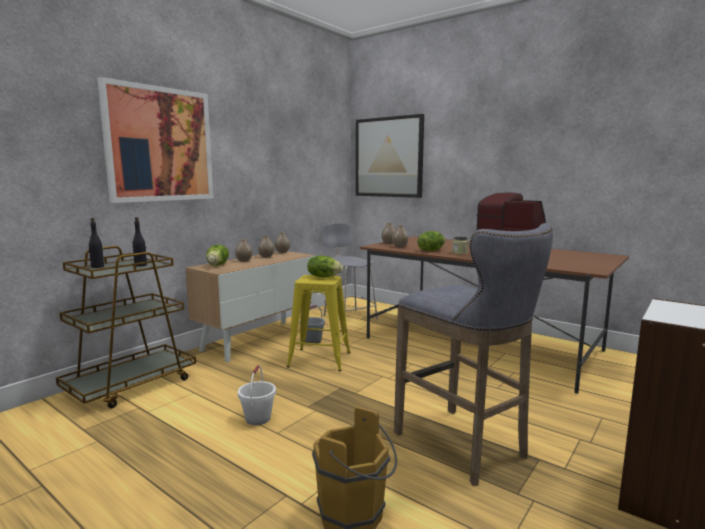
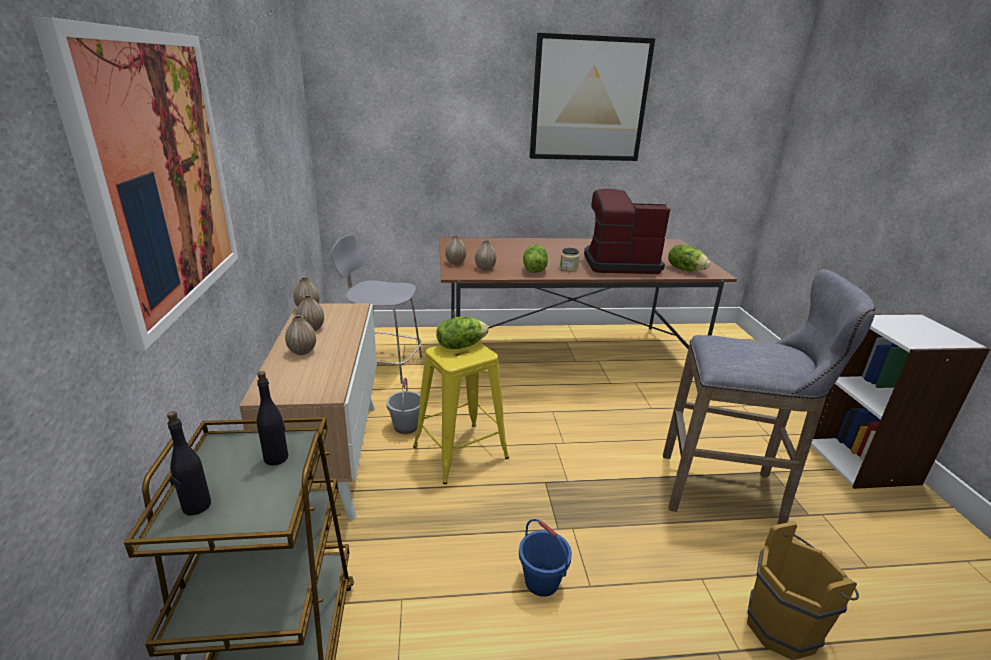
camera: 45 degrees left, 15 degrees up
(218, 265) = (287, 378): lettuce -> lettuce (685, 269)
(257, 418) = (541, 581): white bucket -> blue bucket
(389, 157) = (383, 123): picture -> picture (589, 100)

